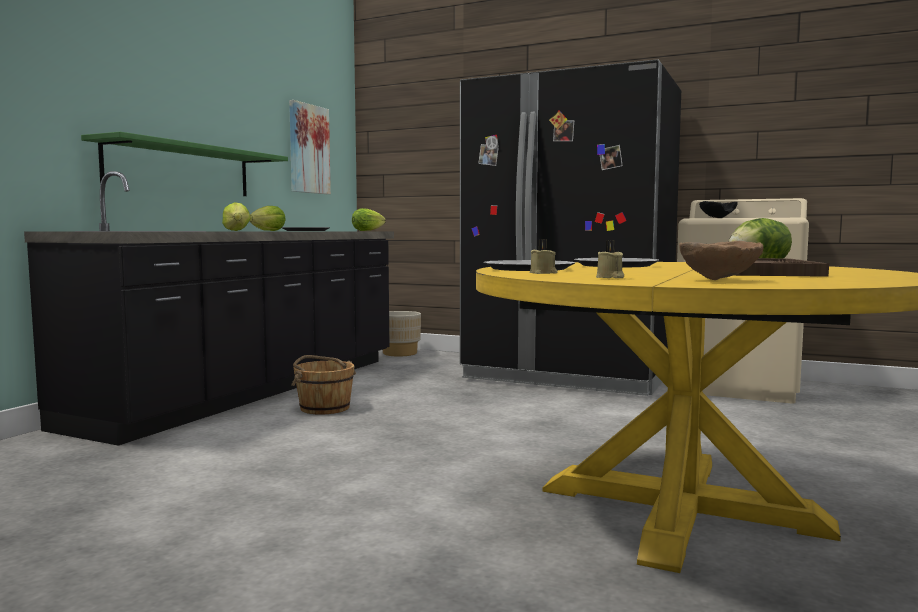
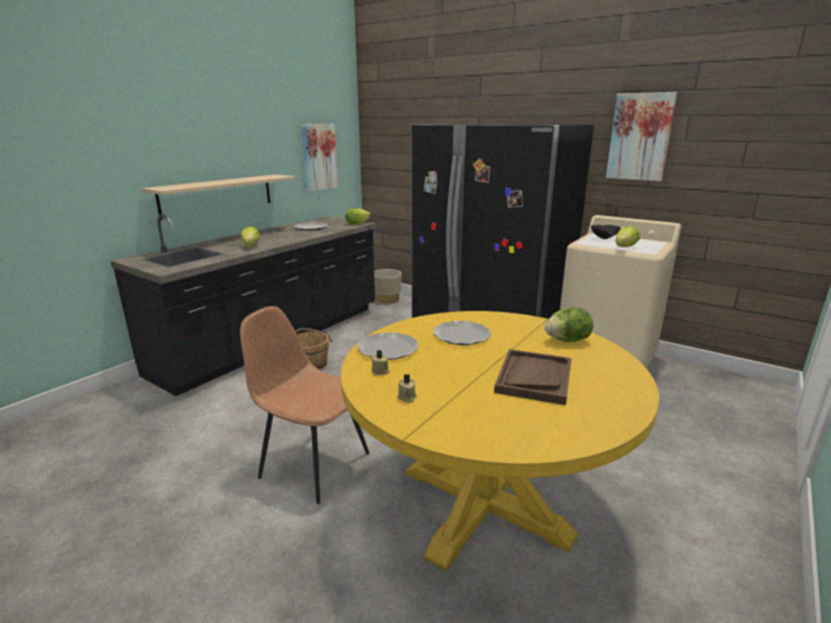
camera: 10 degrees right, 15 degrees up
(180, 170) = (218, 195): green shelf -> beige shelf
(268, 231) = (281, 233): lettuce -> lettuce (625, 247)
(393, 492) = (313, 464): none -> brown chair
(721, 280) = (470, 418): brown bowl -> none
(739, 101) = (640, 137): none -> picture

